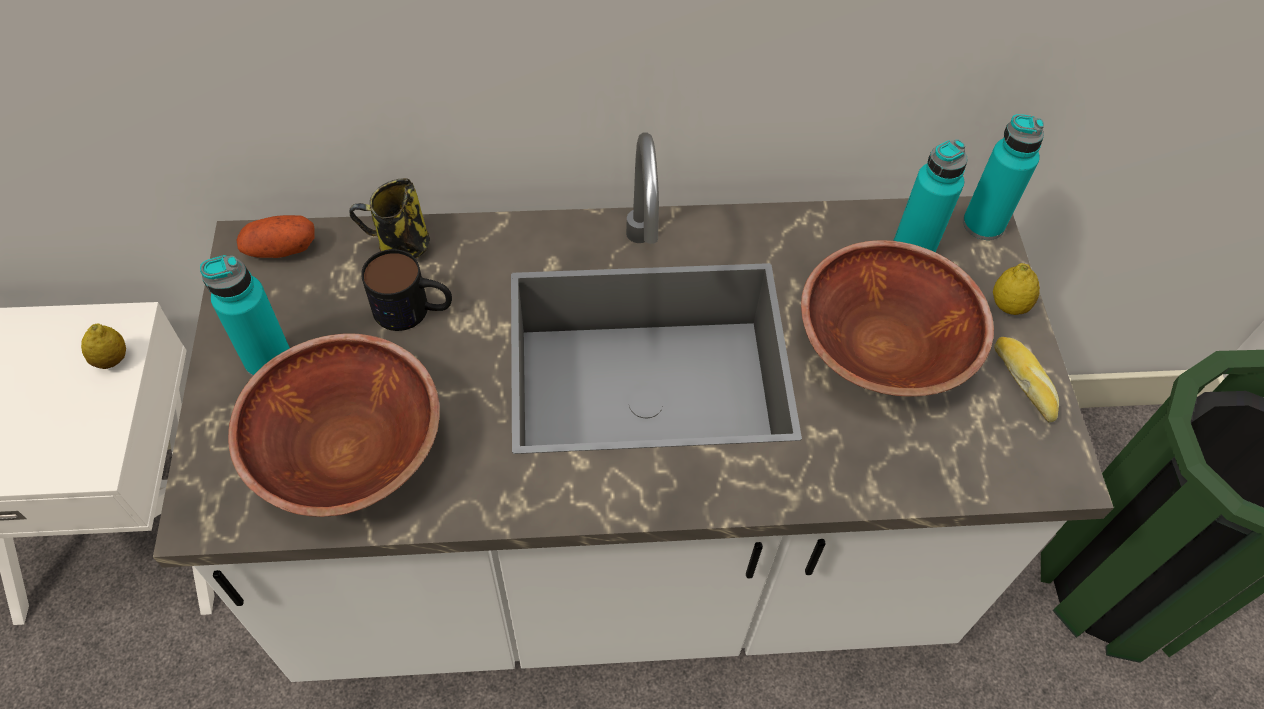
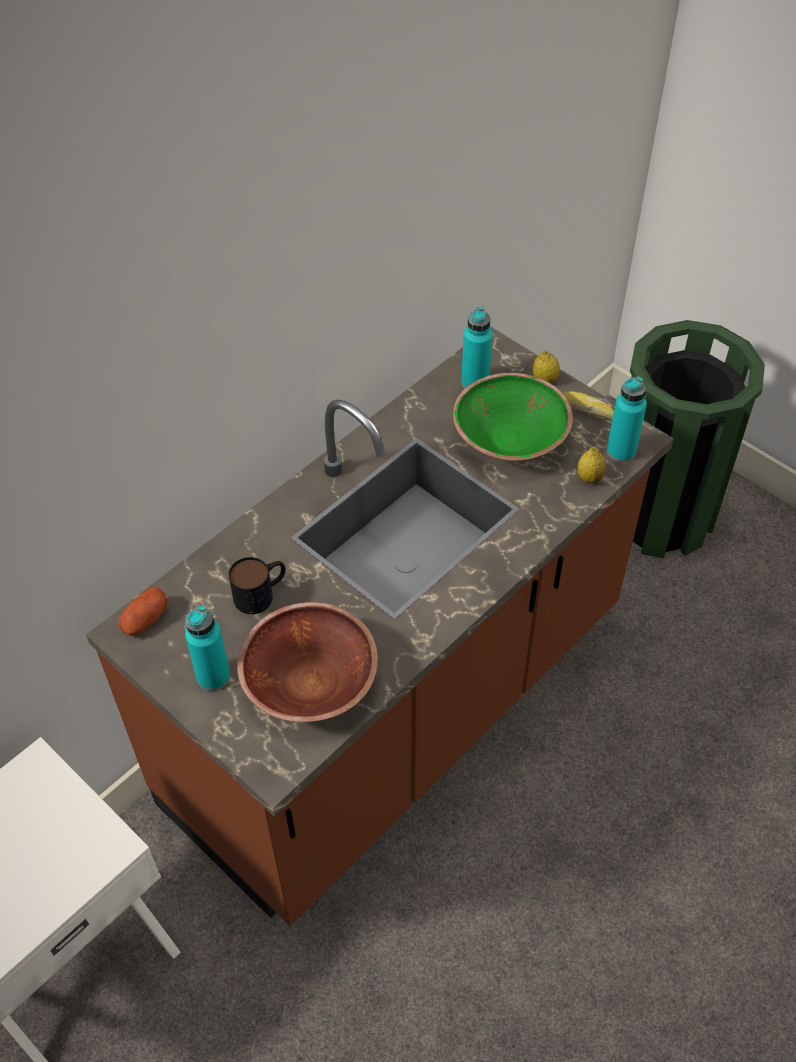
camera: 40 degrees left, 5 degrees down
(112, 359) = (53, 788): lemon -> lemon (589, 477)
(401, 245) = (213, 568): mug -> none
(621, 560) = (399, 711): white counter -> brown counter
(884, 347) = (511, 439): brown bowl -> green bowl
(983, 224) = (494, 348): turquoise bottle -> turquoise bottle (621, 451)

